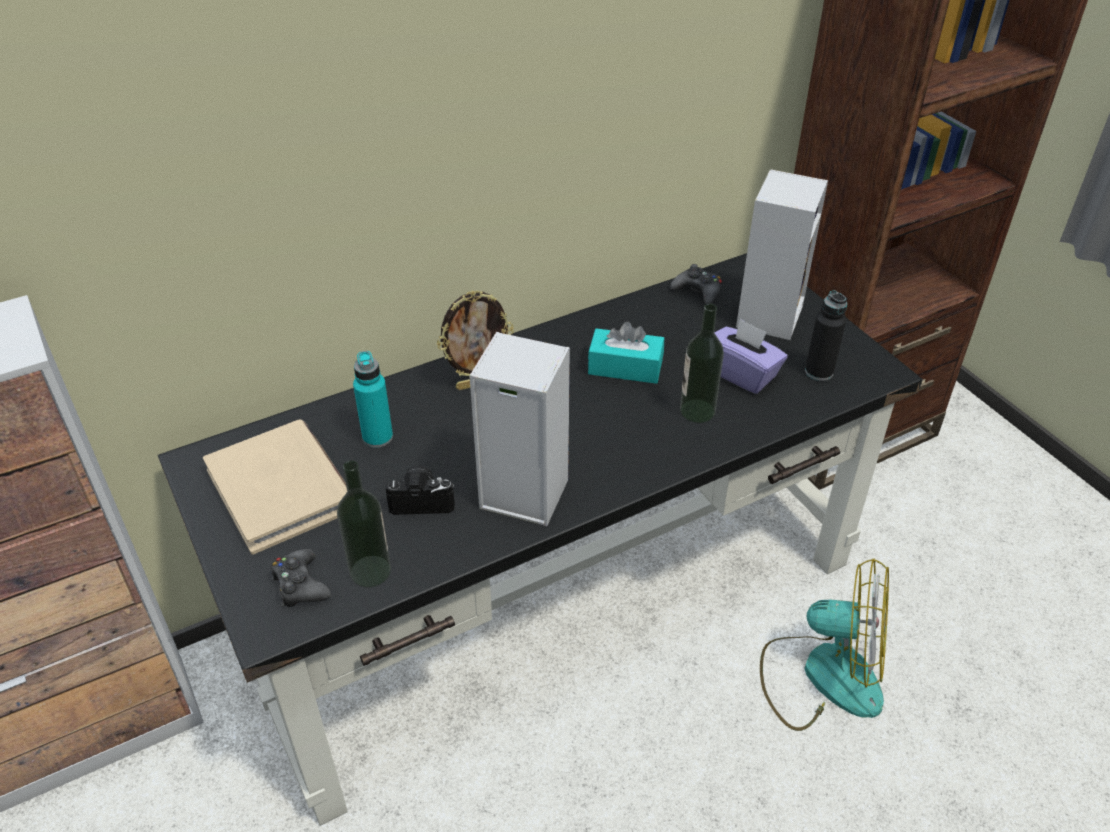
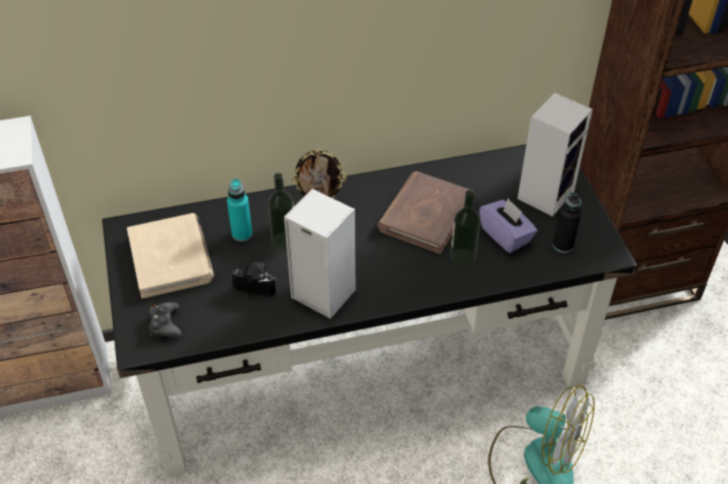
camera: 15 degrees right, 5 degrees up
(370, 571) = (210, 325): bottle -> bottle (284, 241)
(625, 367) = (425, 215): turquoise tissue box -> brown book
(698, 291) = (501, 165): black game controller -> none

